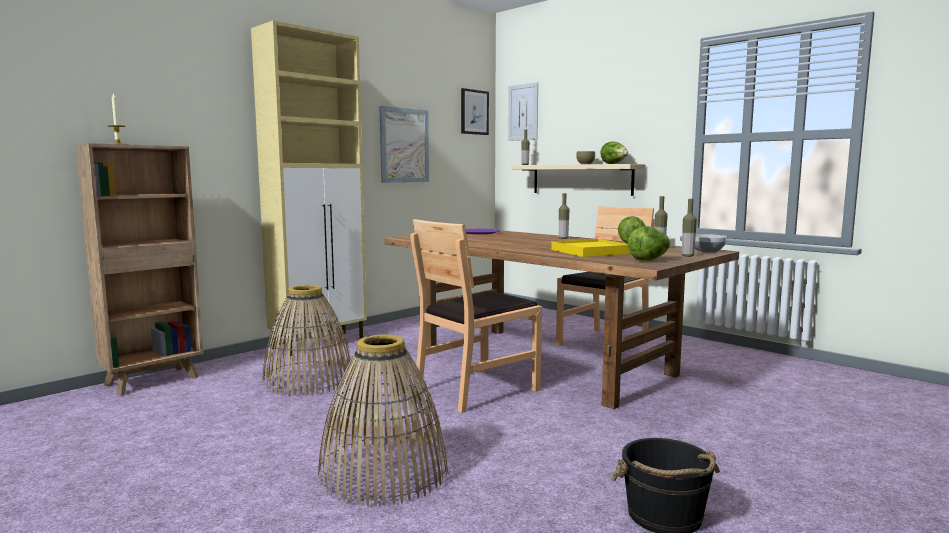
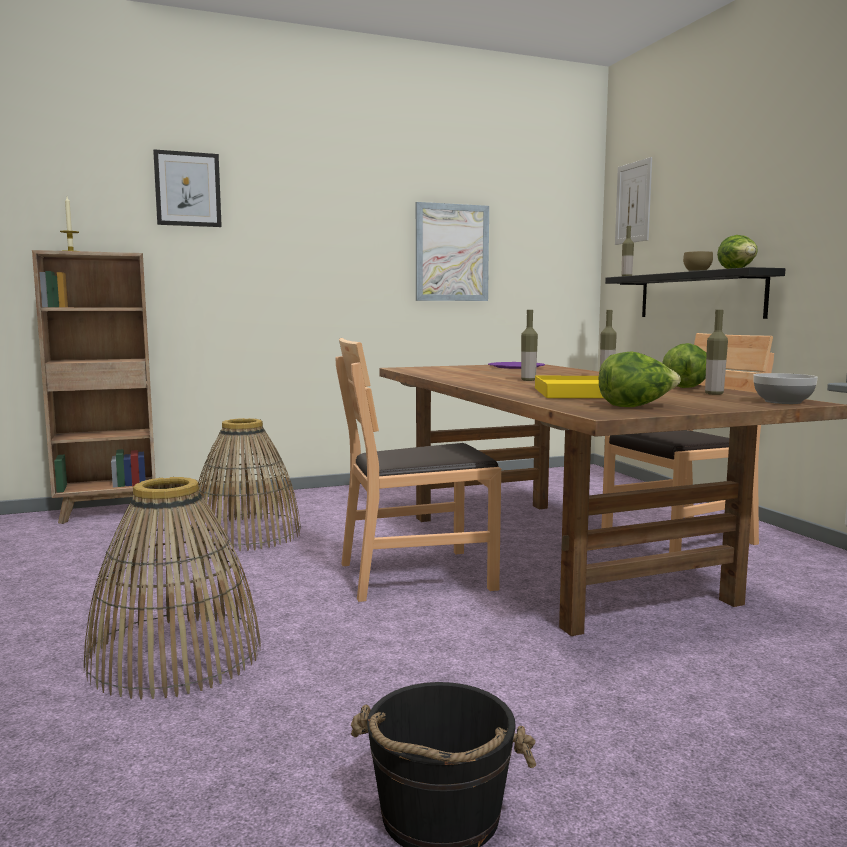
camera: 25 degrees right, 0 degrees up
(320, 343) = (313, 495): beige cabinet -> none
(474, 112) = (566, 206): picture -> picture (188, 189)
(581, 179) = (699, 295): beige shelf -> black shelf
(687, 256) = (722, 405): bottle -> bottle (528, 380)

